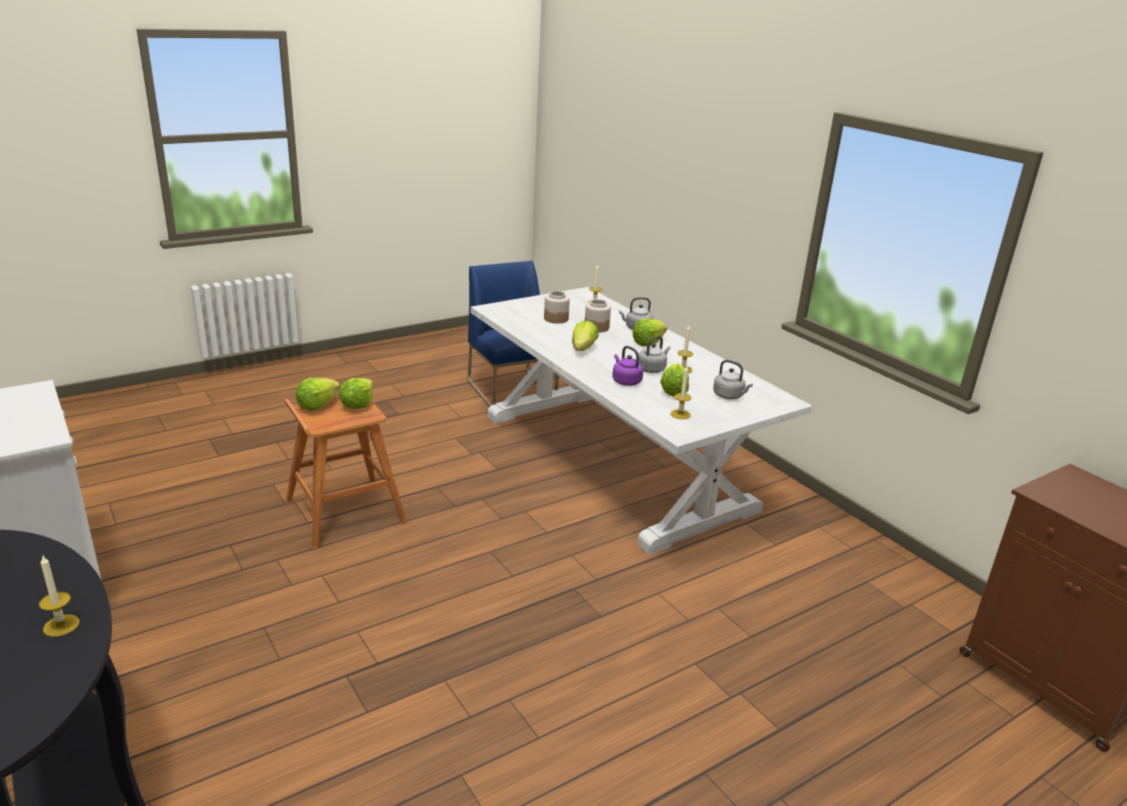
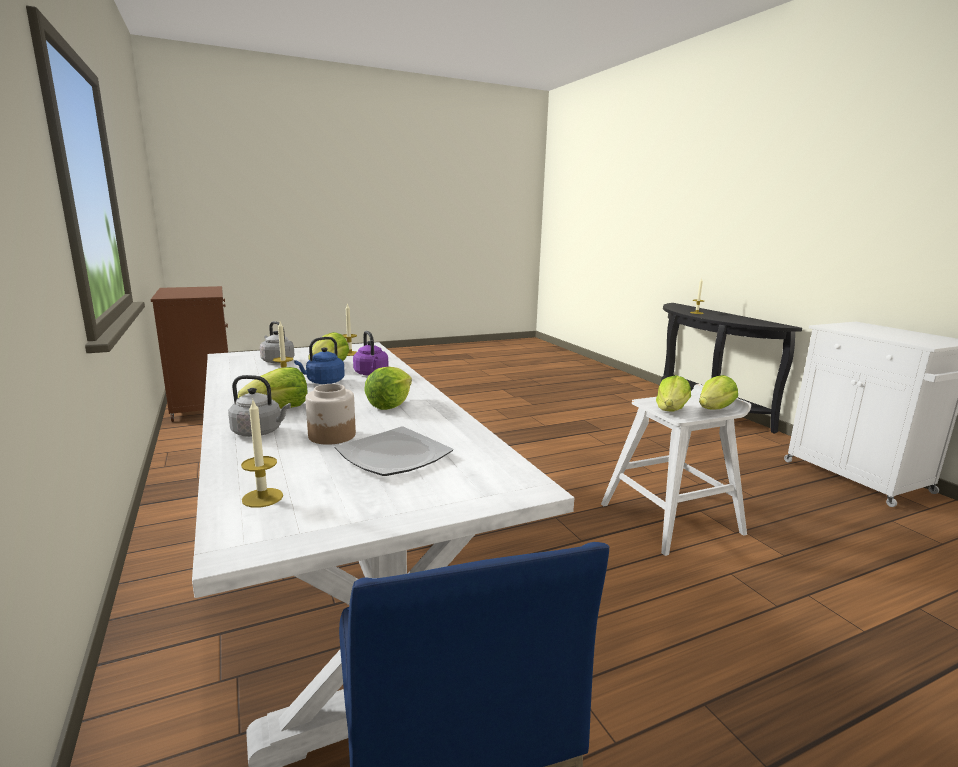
camera: 170 degrees left, 10 degrees down
(343, 511) = (672, 518): brown stool -> white stool
(556, 319) = (393, 456): jar -> plate
(652, 369) = (323, 382): grey kettle -> blue kettle

